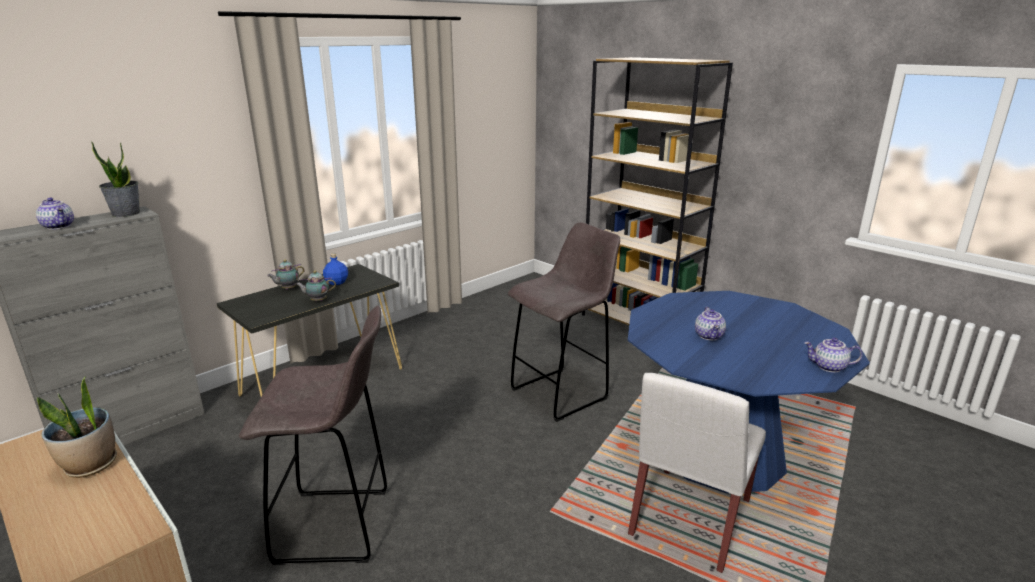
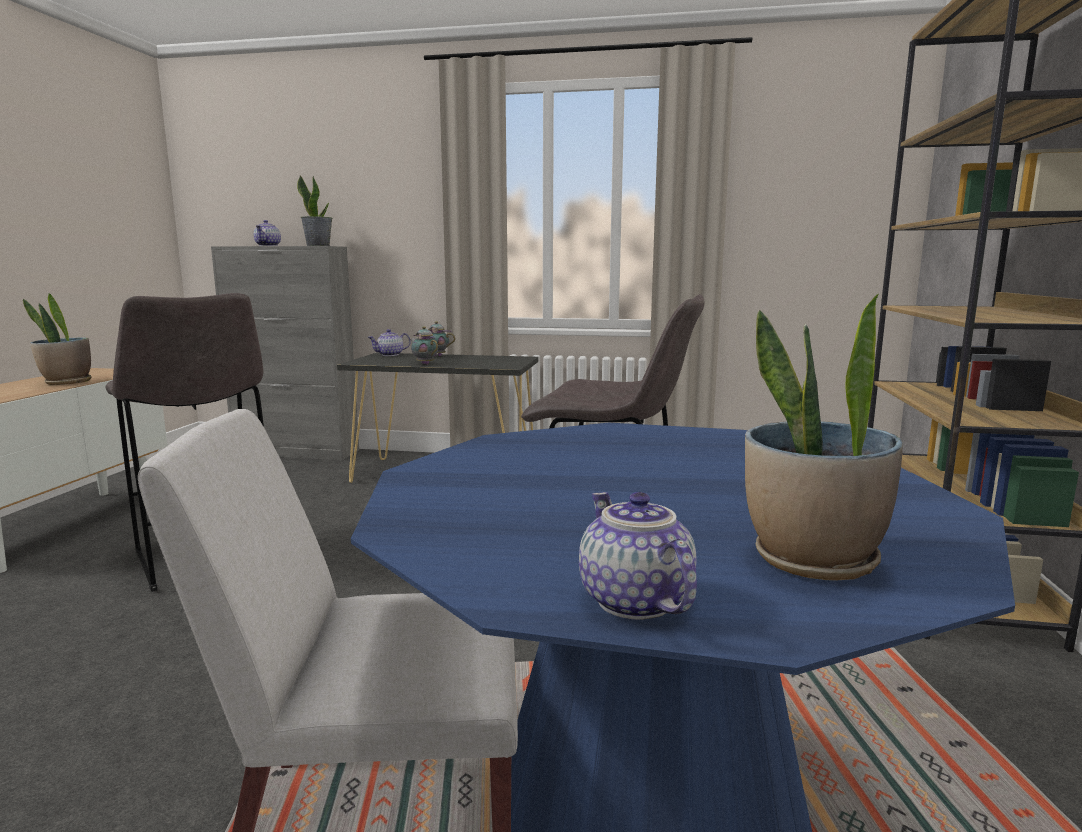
camera: 55 degrees right, 10 degrees down
(336, 282) = (477, 360): blue bottle -> none
(709, 336) = (595, 473): teapot -> teapot (390, 355)
(812, 337) = (811, 560): none -> potted plant

